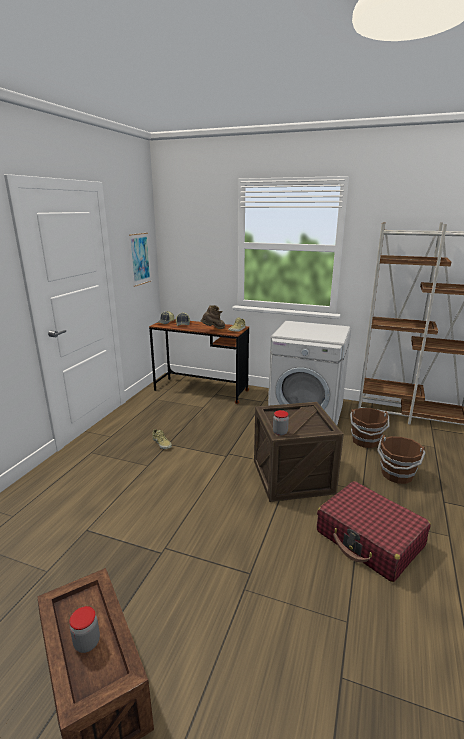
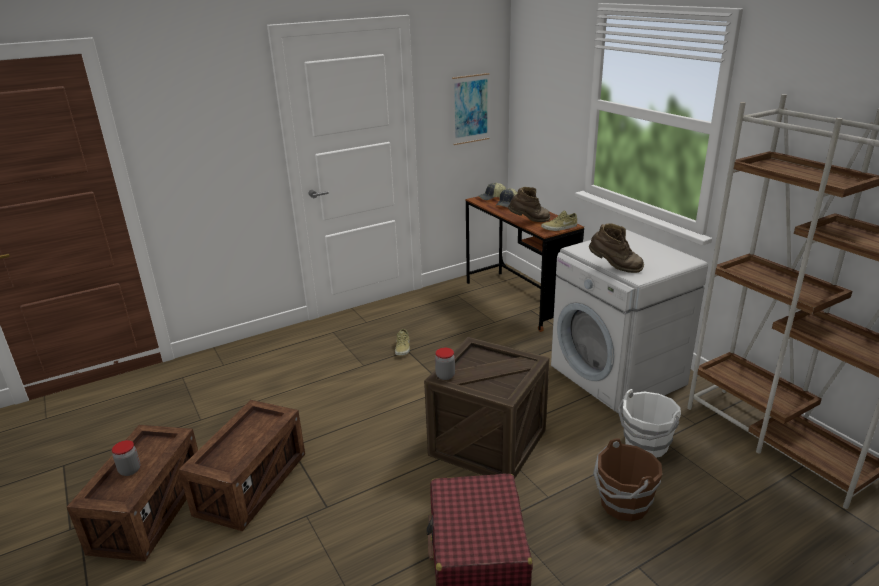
camera: 40 degrees right, 5 degrees up
(168, 594) = (251, 484): none -> crate
(317, 337) = (614, 267): none -> brown boot
(365, 441) = (645, 445): brown bucket -> white bucket

